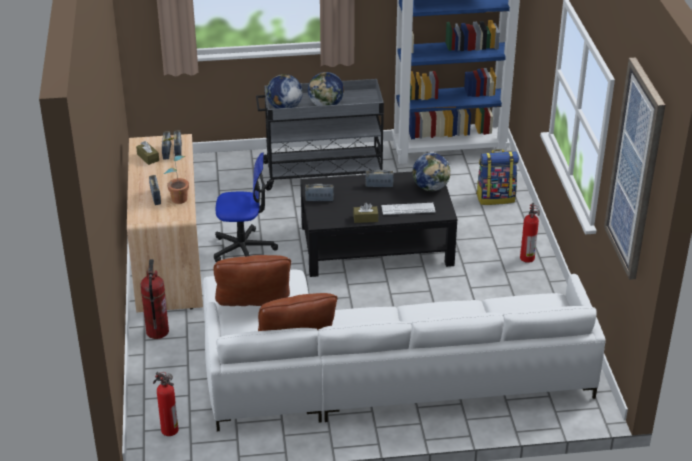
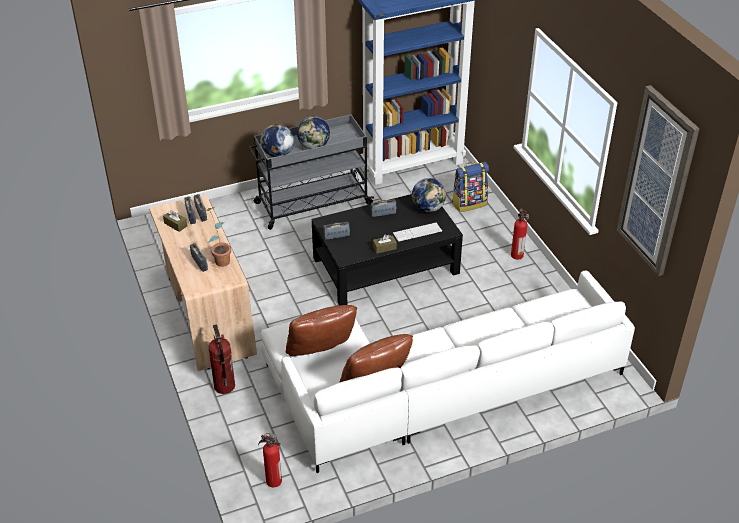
camera: 15 degrees left, 5 degrees up
(243, 249) = (271, 291): office chair -> none

